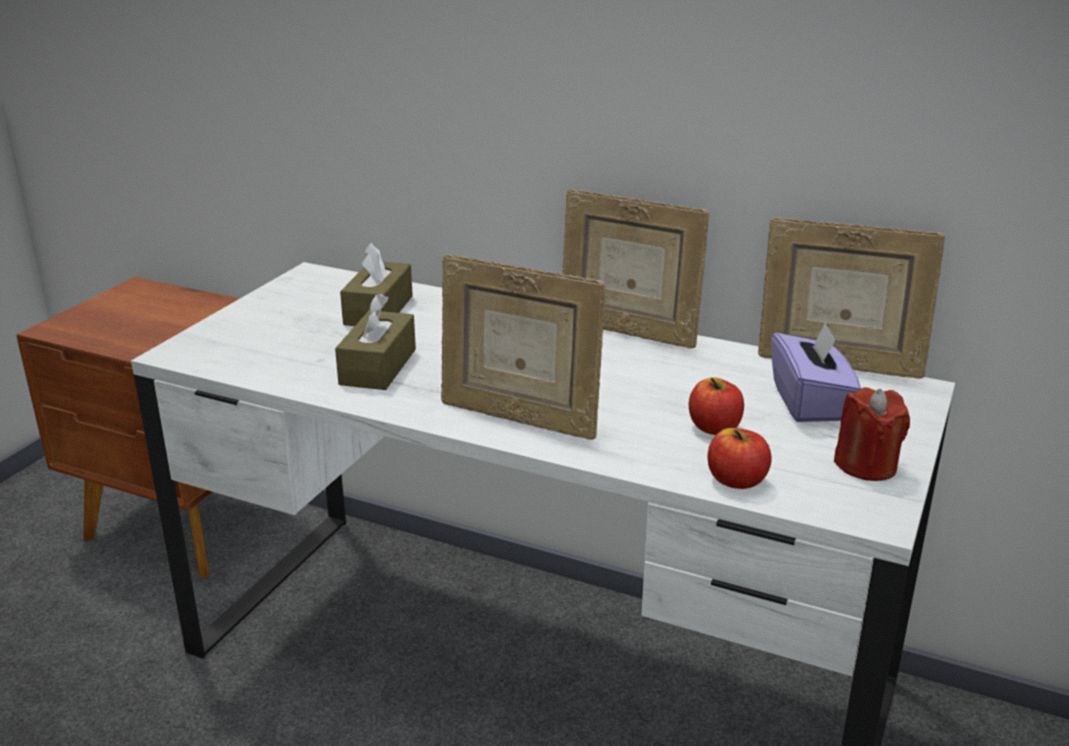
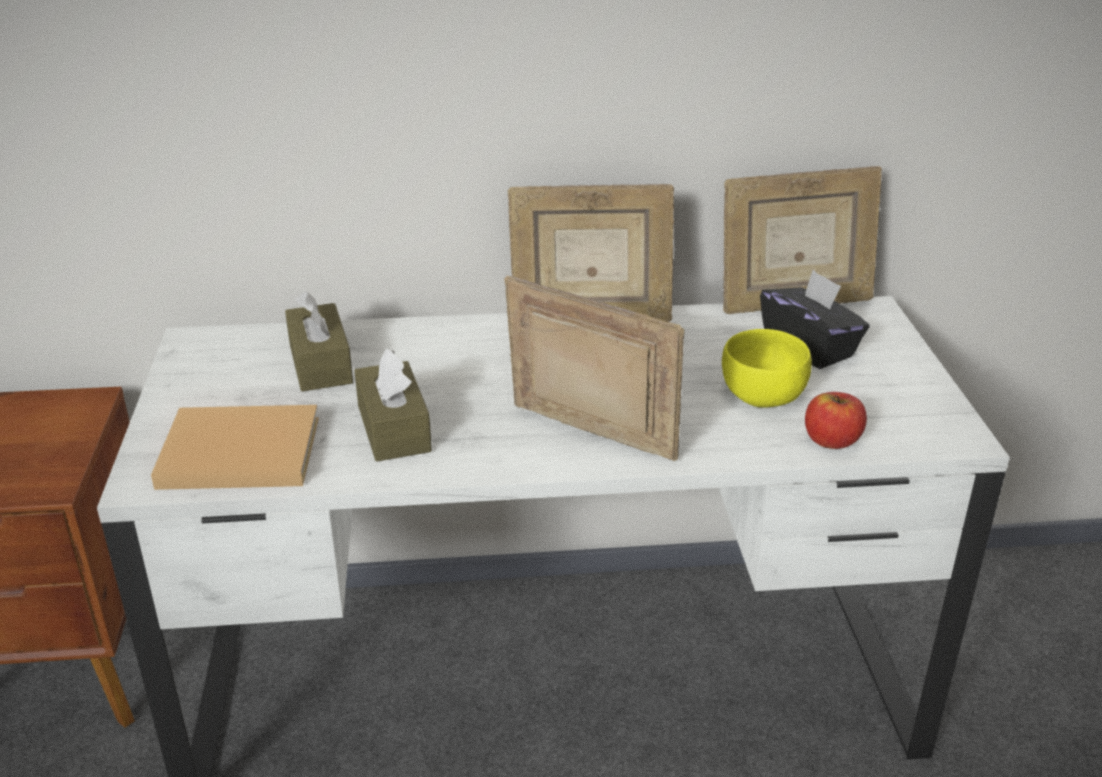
camera: 30 degrees left, 5 degrees up
(252, 351) = (234, 452): none -> beige book
(518, 418) = (591, 441): picture frame -> picture frame turned 150 degrees counterclockwise
(714, 428) = (763, 396): apple -> yellow bowl
(810, 402) = (809, 347): purple tissue box -> black tissue box
(866, 465) = (907, 393): red candle -> none

